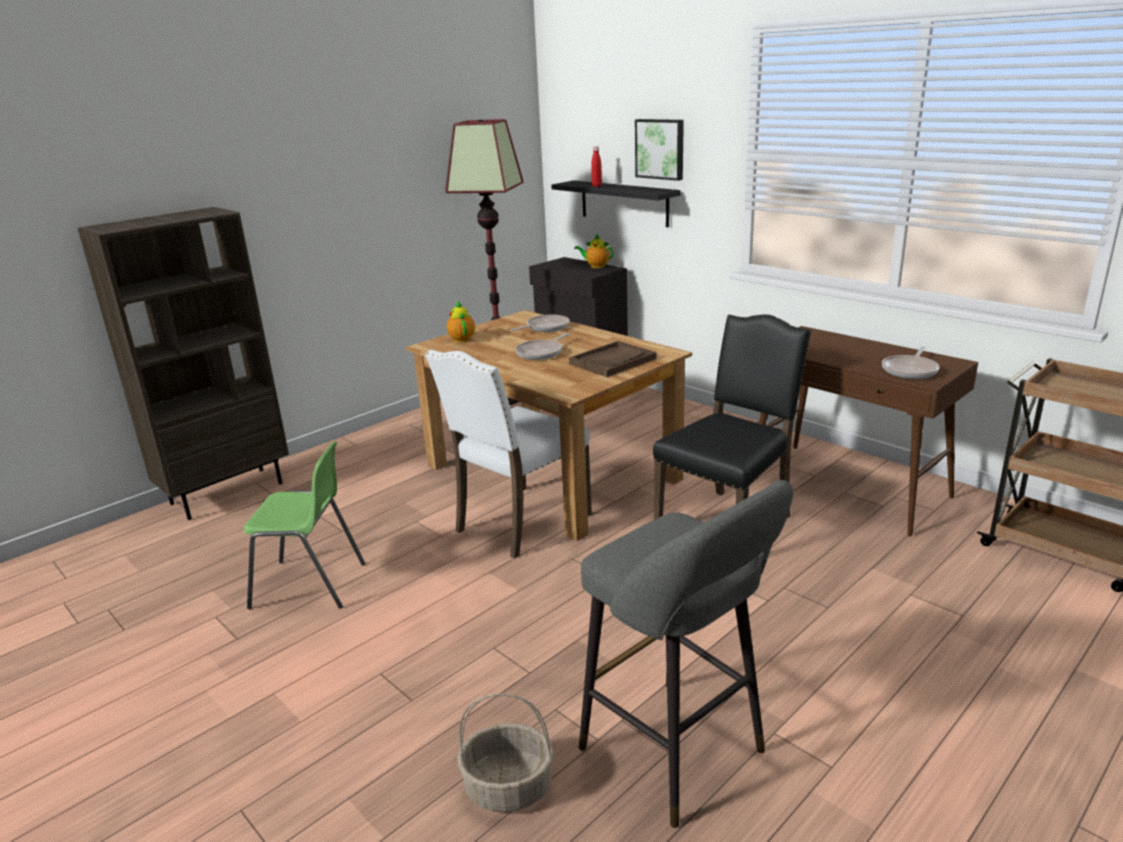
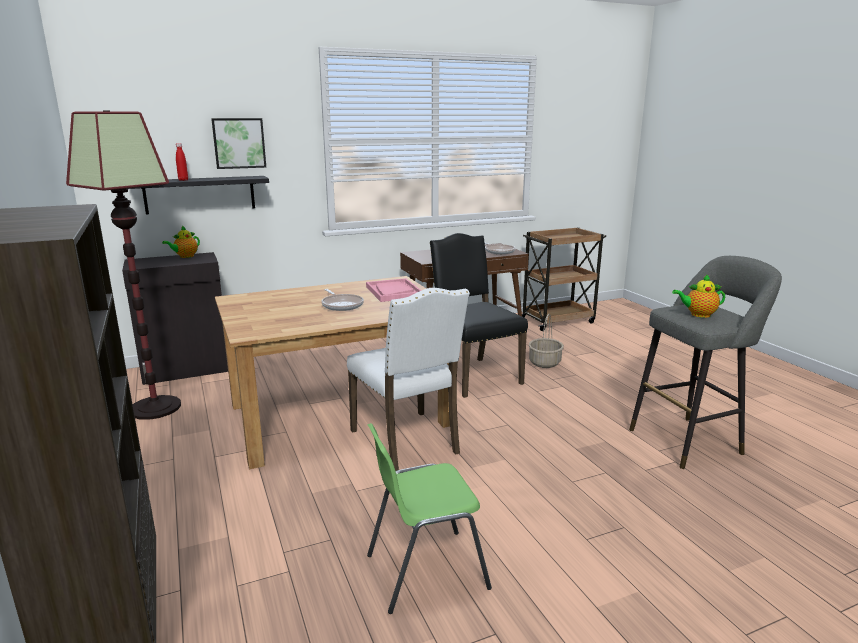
camera: 70 degrees left, 5 degrees down
(310, 585) = (425, 571): green chair -> green chair turned 135 degrees counterclockwise
(461, 339) = (252, 322): teapot -> teapot (698, 314)
(507, 788) = (717, 500): basket -> basket (545, 363)
(545, 327) = (280, 297): frying pan -> none
(612, 361) = (393, 292): brown tray -> pink tray

